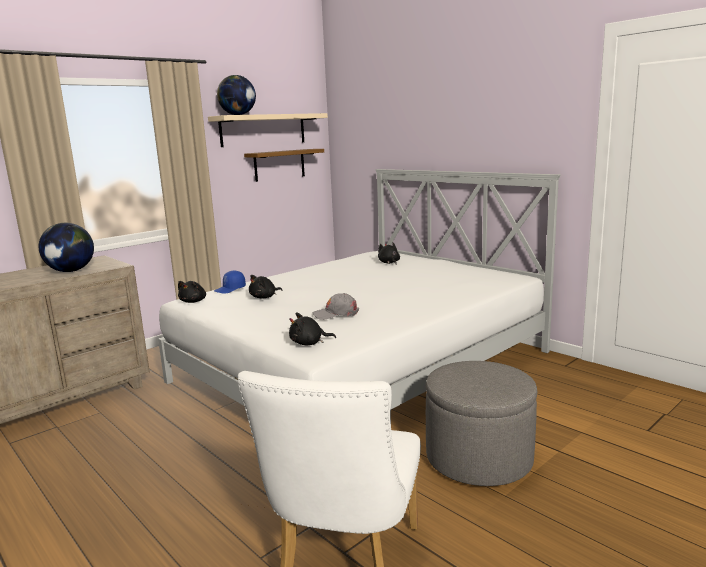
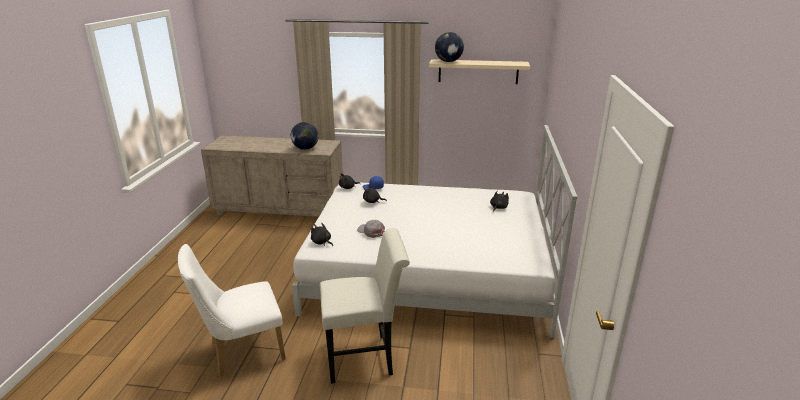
camera: 50 degrees right, 10 degrees up
(279, 165) = (489, 99): shelf -> none
(478, 458) = (365, 357): grey ottoman -> white chair

